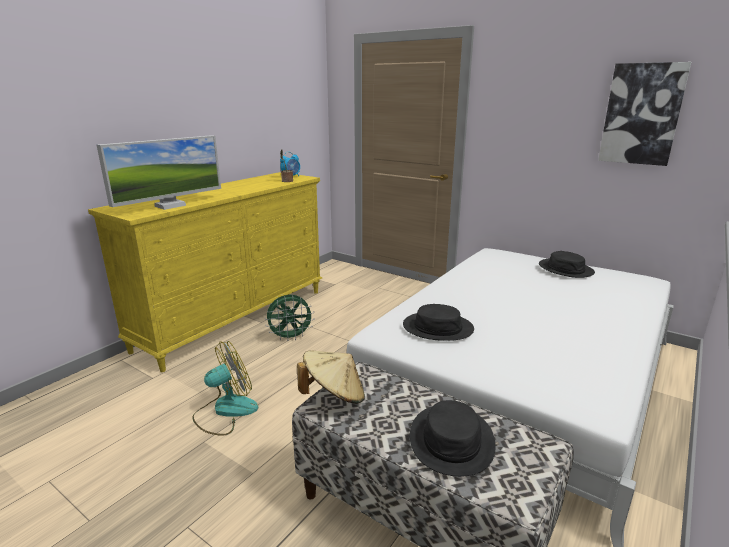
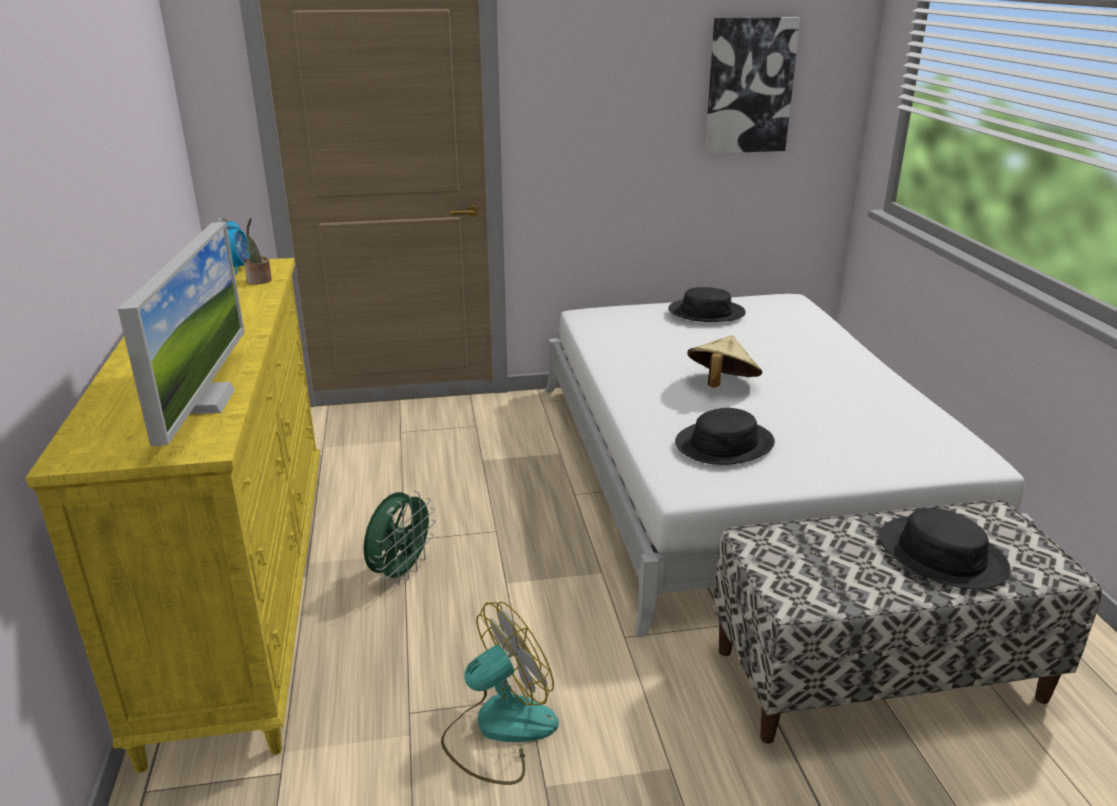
camera: 45 degrees left, 5 degrees up
(225, 411) = (499, 729): fan -> fan turned 45 degrees clockwise
(334, 396) = (781, 582): beige hat -> beige hat (721, 385)

